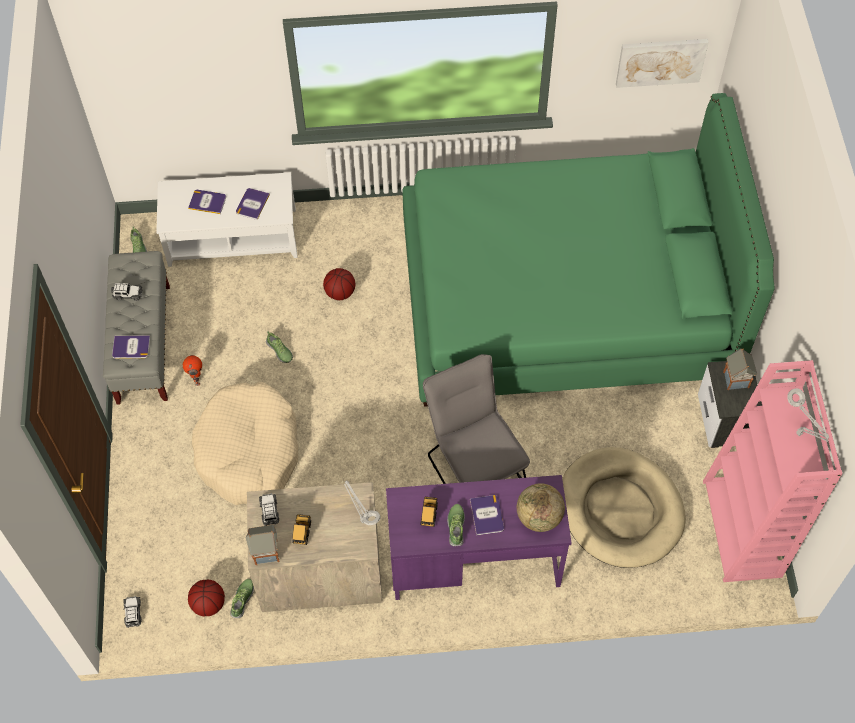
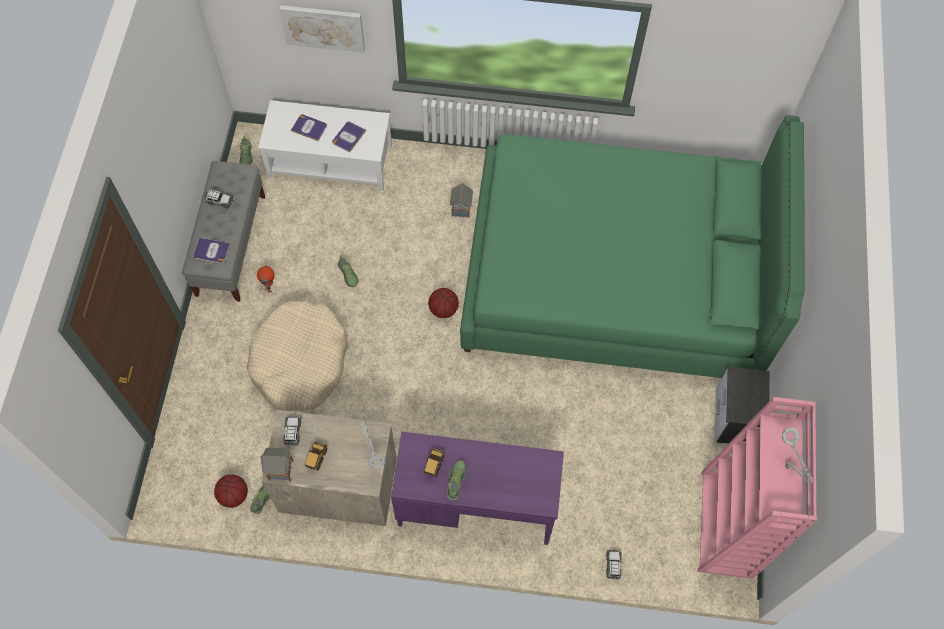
camera: 10 degrees right, 5 degrees up
(133, 613) = (167, 490): toy car -> toy car (613, 565)
(340, 292) = (413, 230): basketball -> basketball (443, 309)
(474, 466) = (496, 416): grey chair -> none
(487, 515) = (486, 476): book -> none
(539, 517) = (533, 487): globe -> none
(620, 510) = (619, 484): beige dog bed -> none
(660, 61) = (744, 75): picture -> picture (323, 27)
(736, 380) = (750, 389): toy house -> toy house (461, 210)

